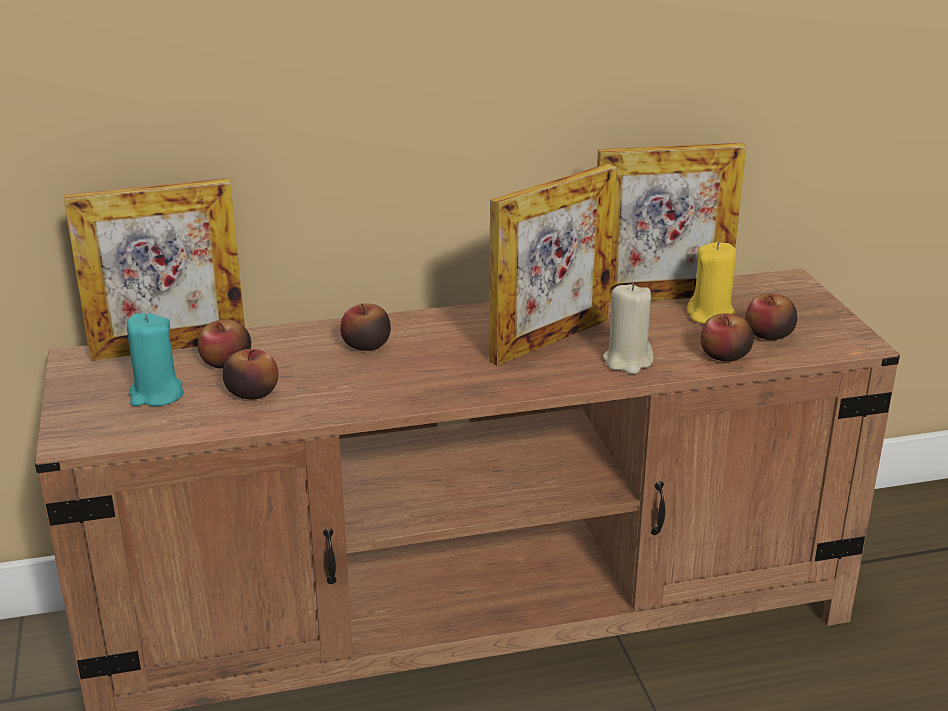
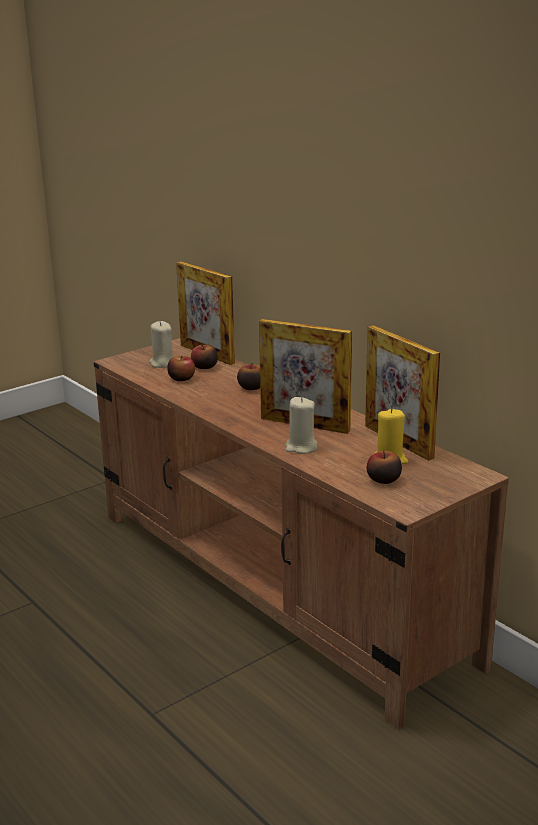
camera: 65 degrees right, 5 degrees down
(156, 395) = (162, 363): turquoise candle -> beige candle
(724, 355) = (338, 471): apple -> none

